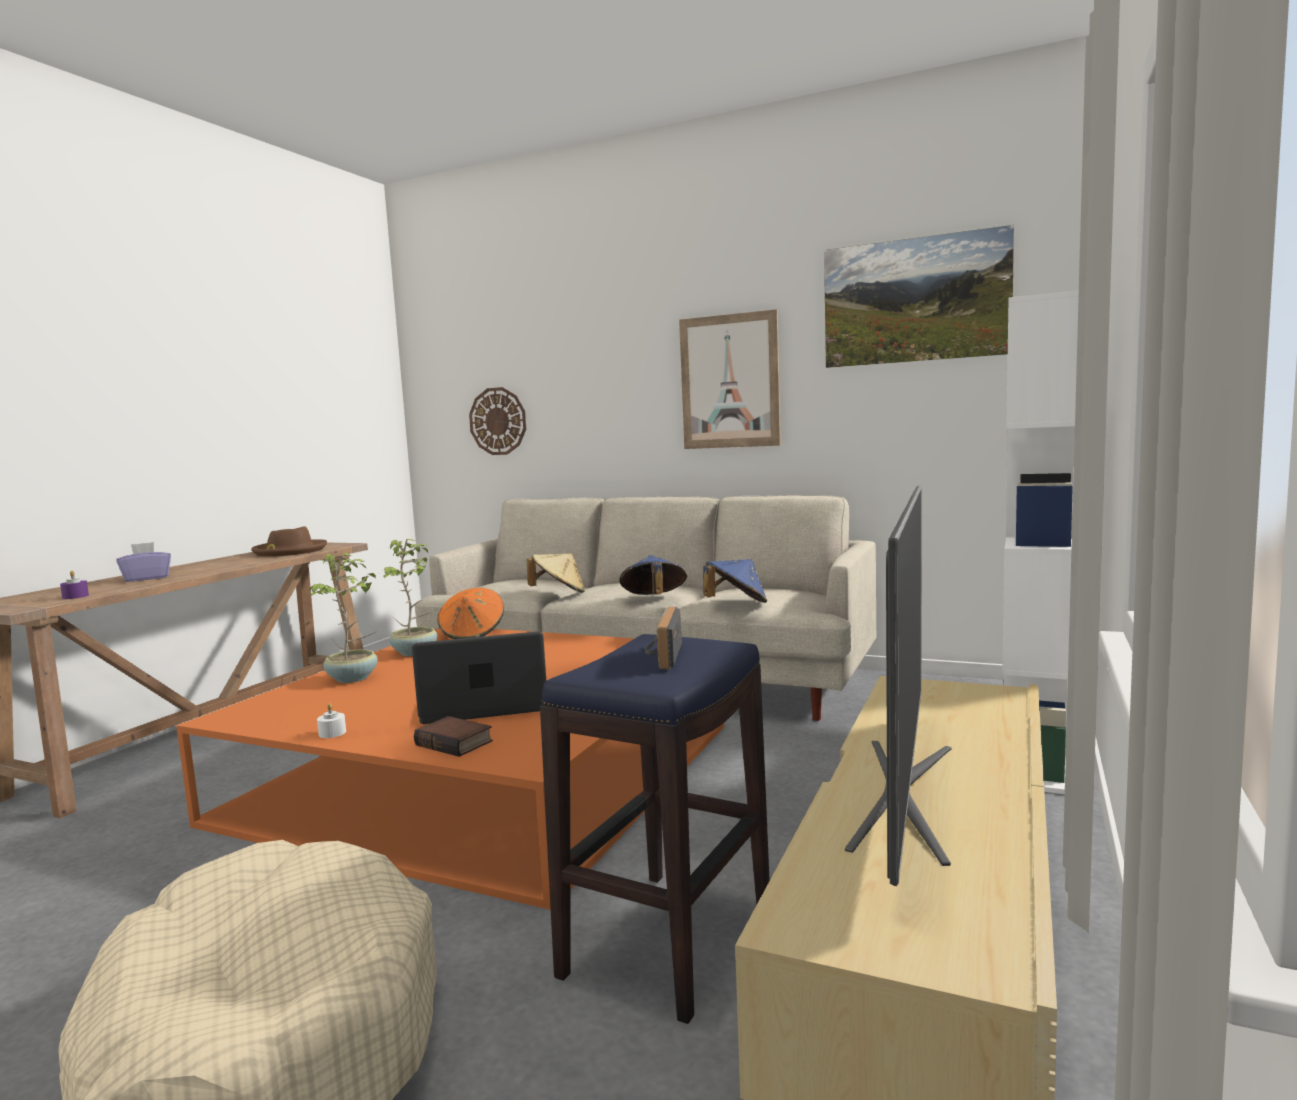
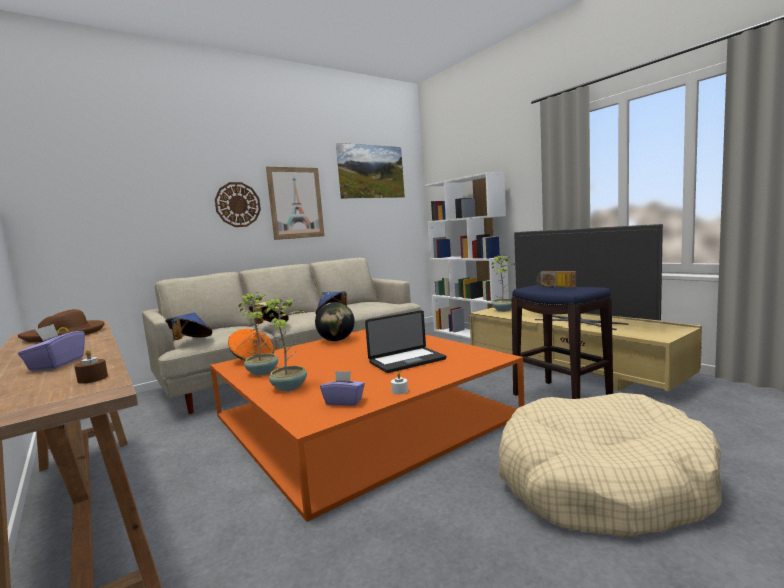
camera: 60 degrees left, 0 degrees up
(75, 596) = (92, 379): purple candle -> brown candle
(293, 715) = (344, 401): none -> purple tissue box
(456, 743) = (455, 367): book -> none
(484, 707) = (407, 361): laptop -> laptop turned 135 degrees counterclockwise
(498, 421) = (124, 225): wall clock -> wall clock (238, 204)
(590, 644) = (336, 340): none -> globe
(736, 604) = (373, 307): blue hat -> blue hat (190, 341)
(952, 698) = (504, 310): none -> potted plant

